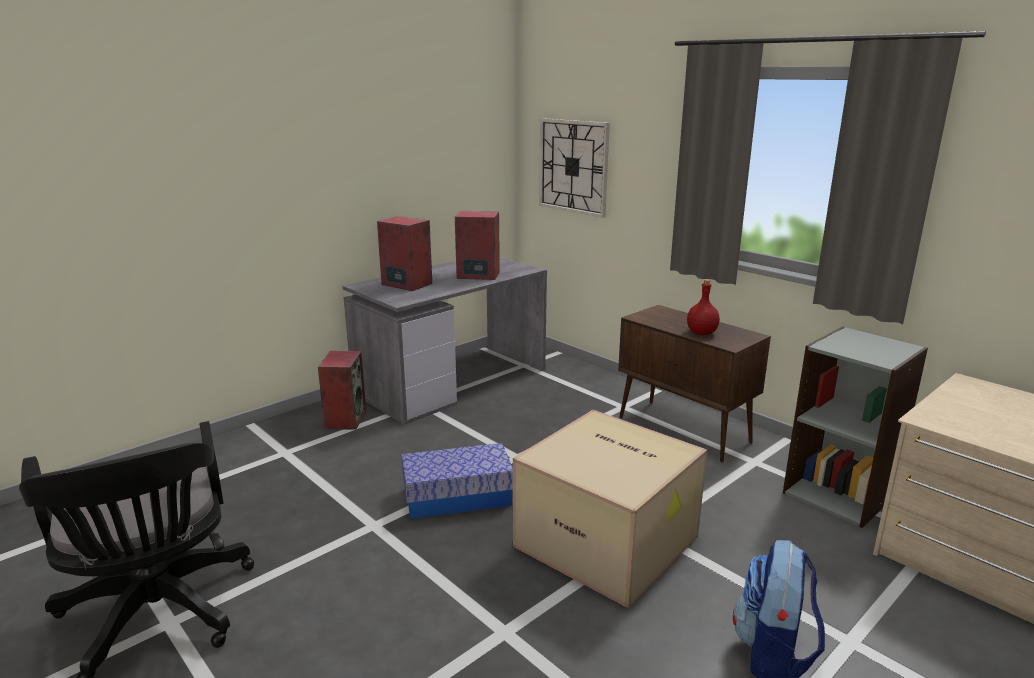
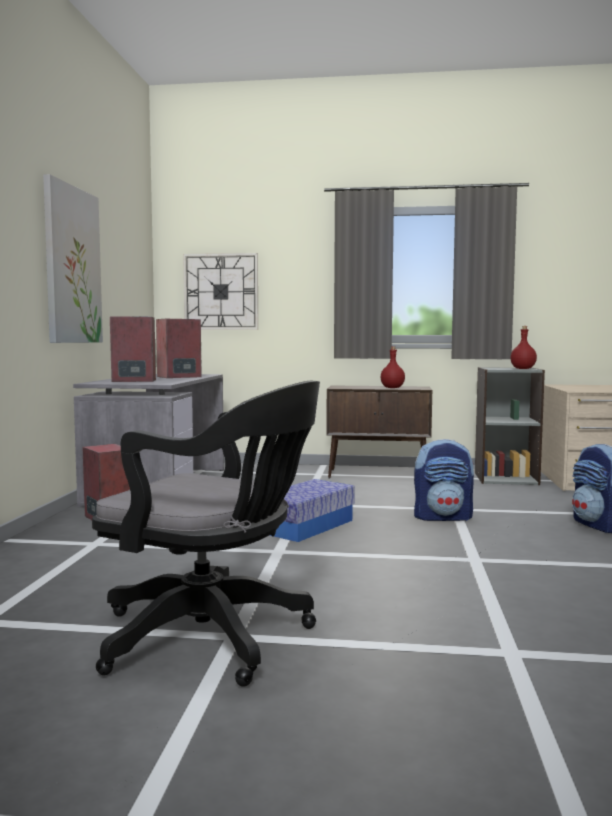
camera: 40 degrees left, 15 degrees down
(346, 168) = (72, 265): none -> picture
(609, 541) = (443, 517): cardboard box -> backpack
(876, 355) = (523, 369): none -> red bottle

